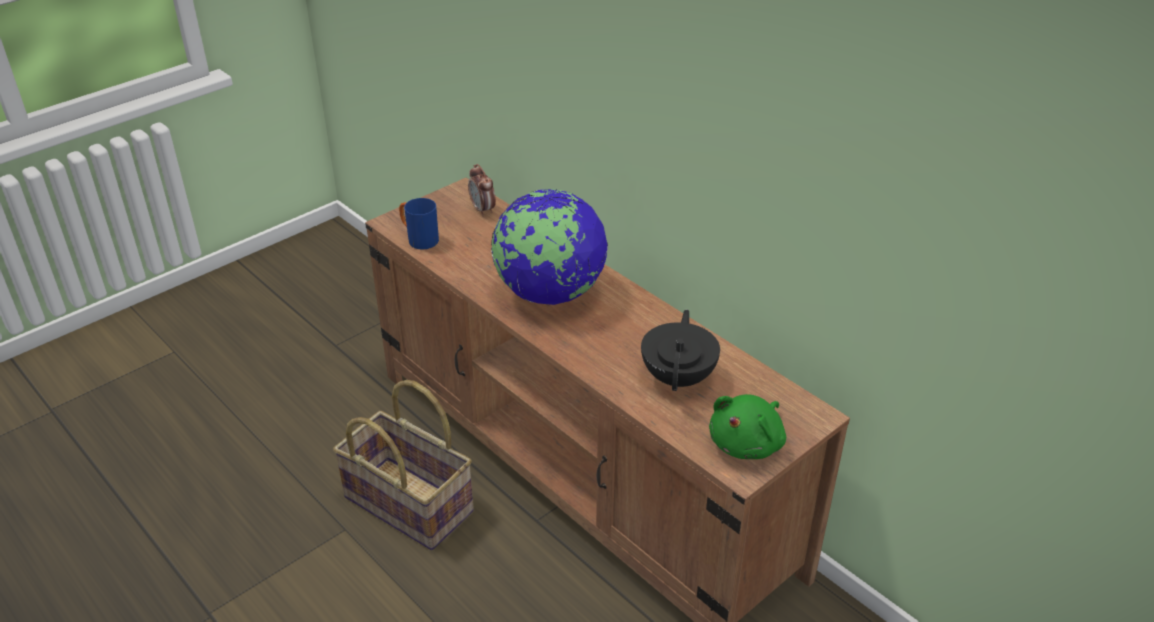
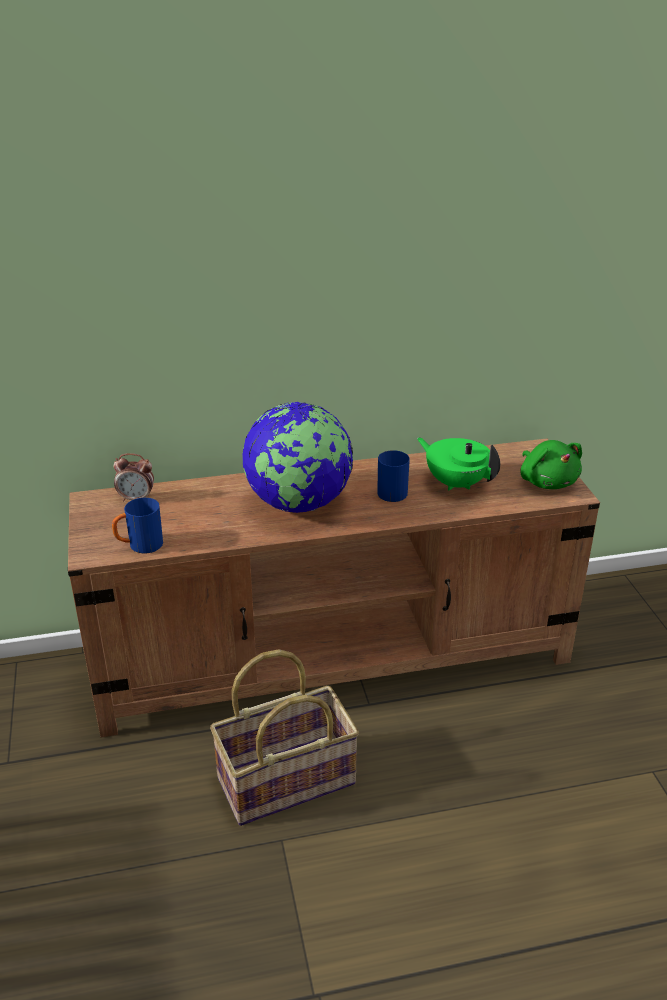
camera: 60 degrees left, 5 degrees down
(624, 340) = (393, 491): none -> blue mug
(679, 377) = (456, 483): black teapot -> green teapot

